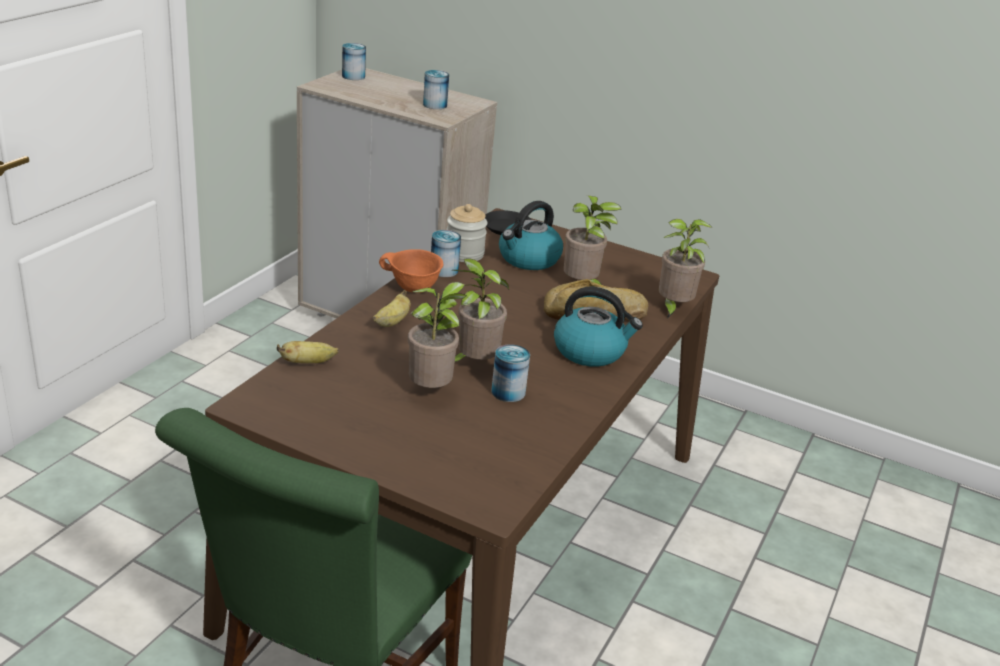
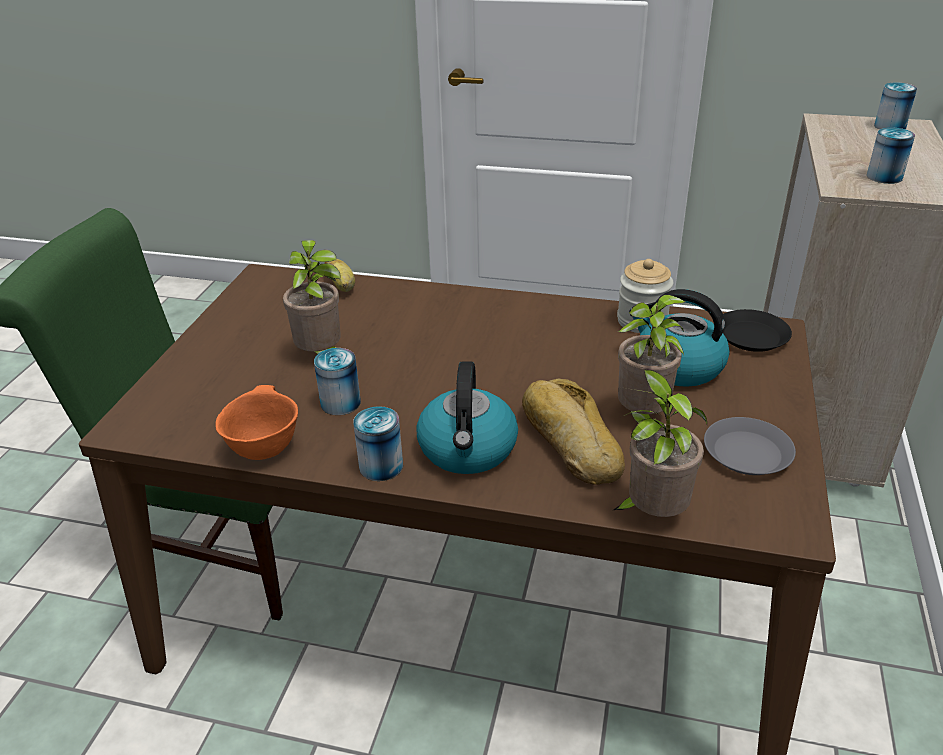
camera: 80 degrees right, 5 degrees up
(392, 322) = (445, 310): banana -> none
(412, 288) = (526, 307): orange bowl -> orange bowl (263, 448)
(444, 270) = (587, 316): can -> can (381, 466)
(474, 364) = (388, 371): potted plant -> none
(628, 267) = (747, 453): none -> grey plate

